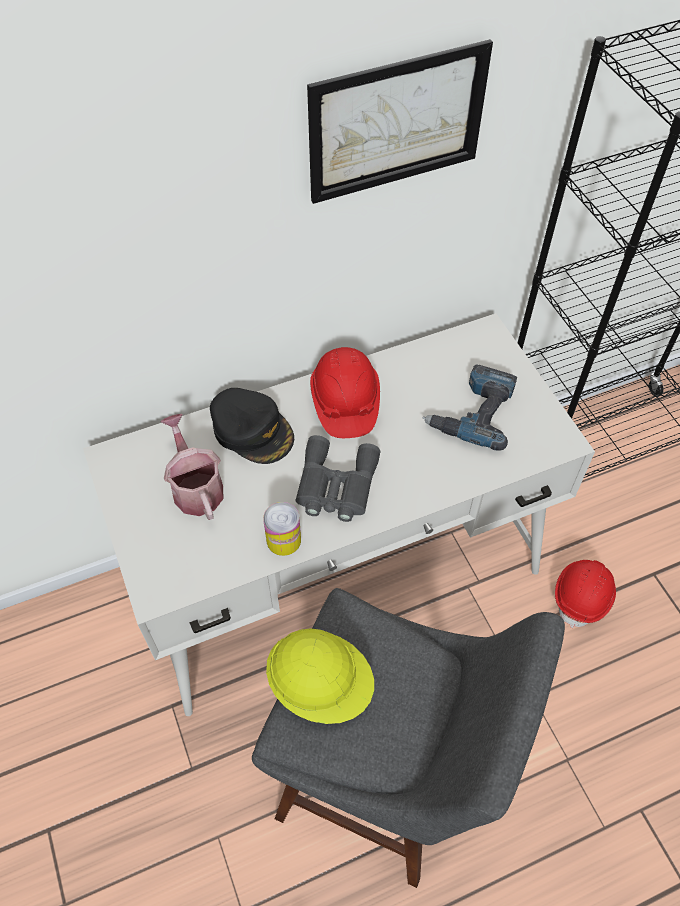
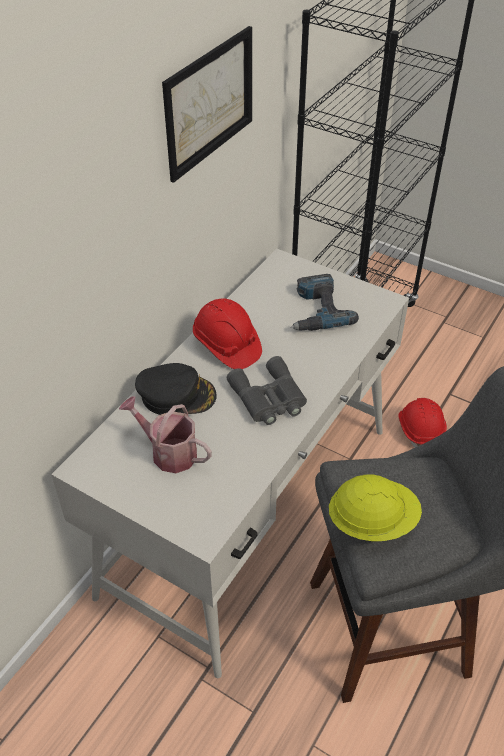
camera: 35 degrees left, 10 degrees down
(283, 540) = (264, 450): can -> none

